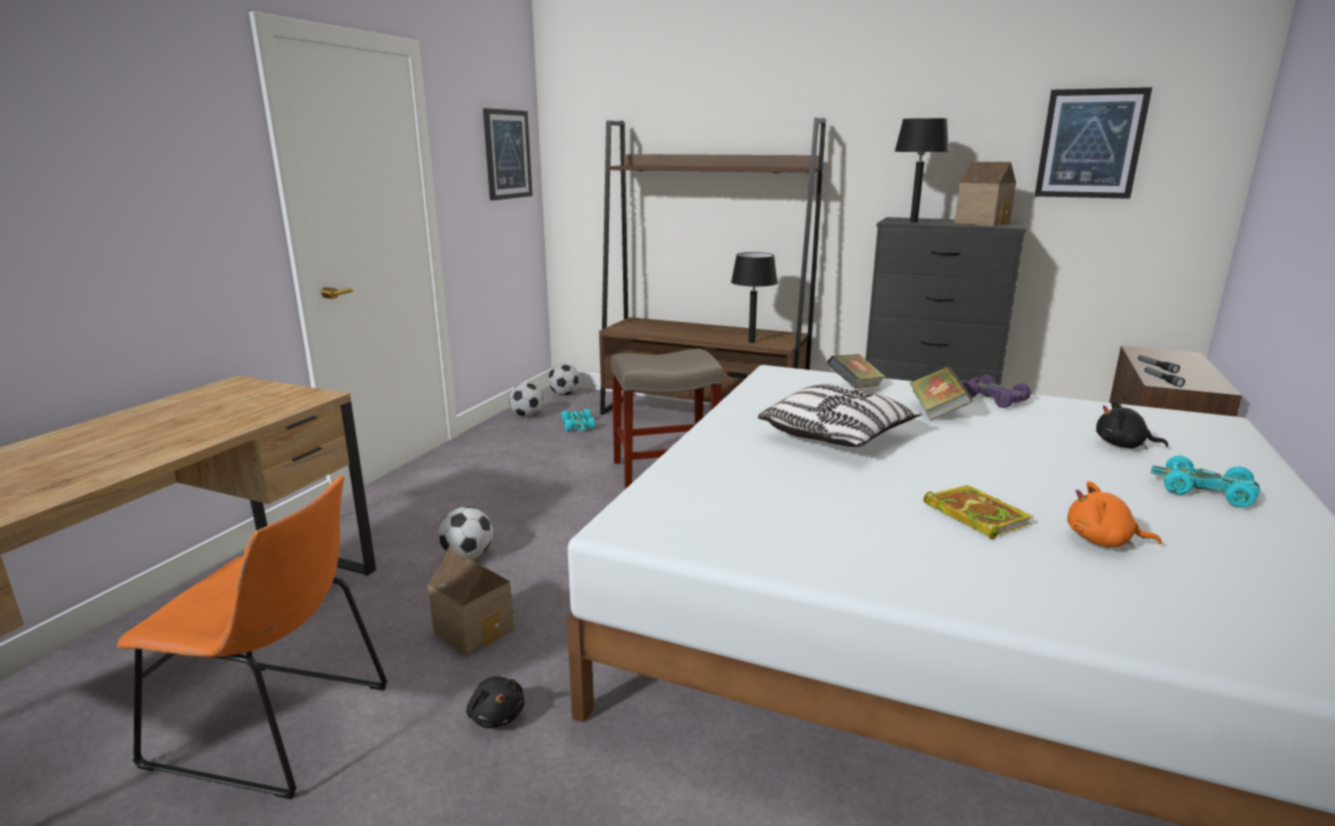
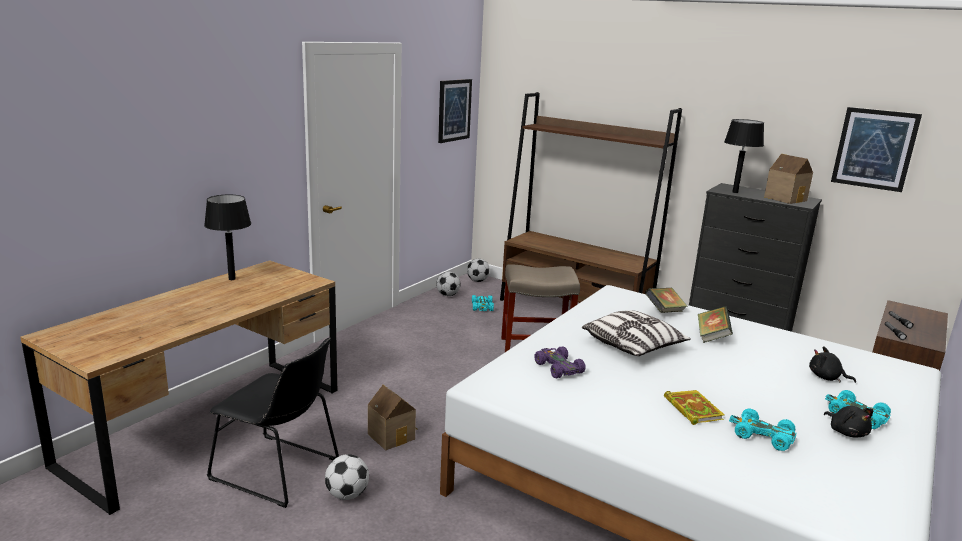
camera: 10 degrees right, 0 degrees up
(279, 727) = (279, 471): orange chair -> black chair
(468, 556) = (394, 390): football -> football (347, 494)
(496, 715) = (397, 485): black plush toy -> black plush toy (846, 432)
(751, 342) = (611, 262): black table lamp -> black table lamp (232, 279)
(992, 399) = (758, 331): purple toy car -> purple toy car (558, 368)
(1103, 541) = (762, 436): orange plush toy -> turquoise toy car

